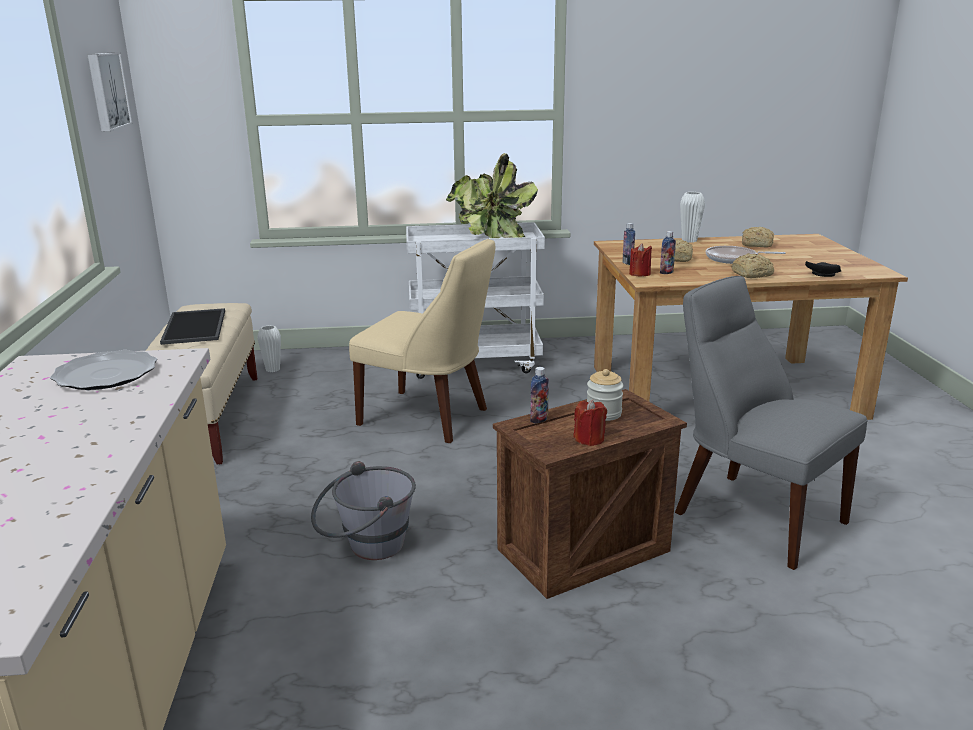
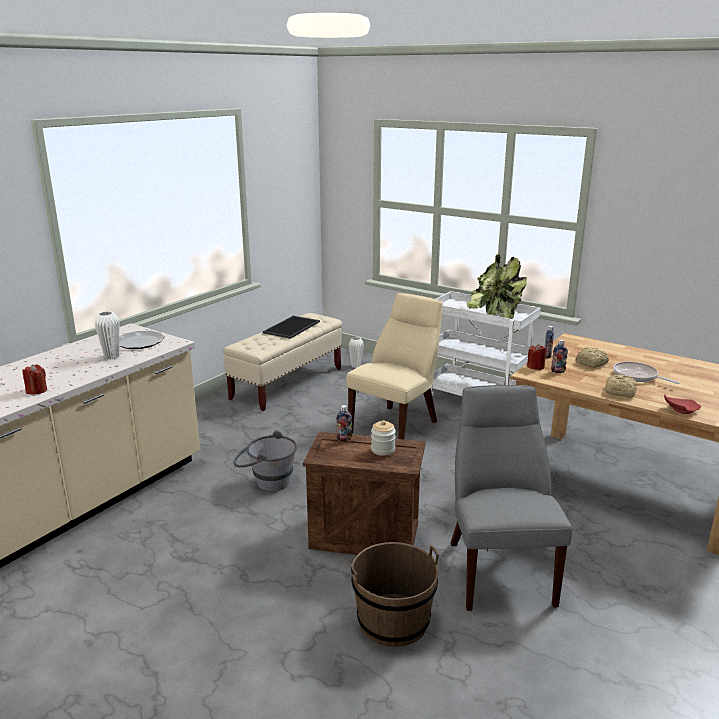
camera: 40 degrees right, 0 degrees up
(106, 91) = (285, 179): picture -> none
(429, 418) = (396, 426): beige chair -> beige chair turned 120 degrees counterclockwise
(589, 439) = (347, 460): red candle -> red candle (36, 390)
(689, 240) = (639, 352): white vase -> white vase (111, 356)
(754, 622) = (393, 621): none -> brown bucket
(755, 245) = (688, 370): bread -> none
(822, 275) = (680, 410): black plate -> red plate

